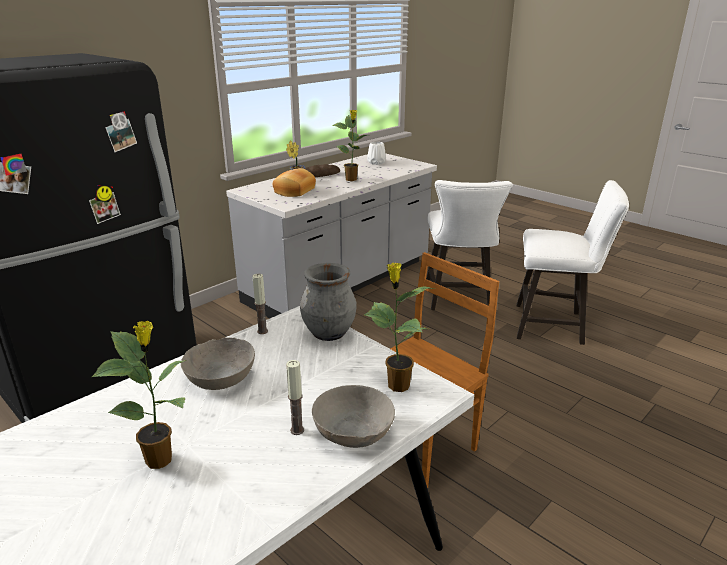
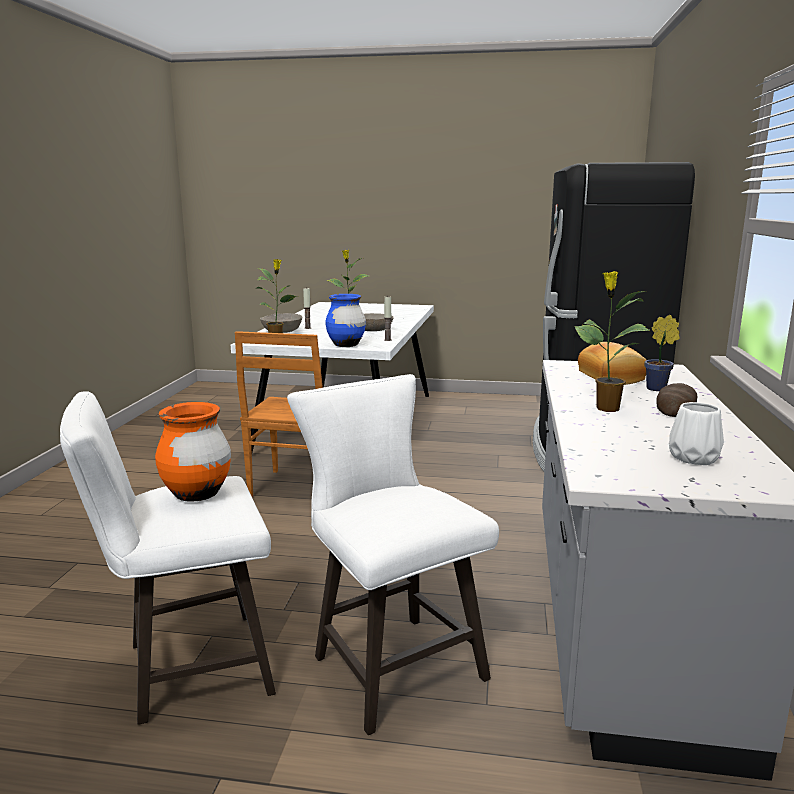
camera: 145 degrees right, 10 degrees down
(329, 333) = (346, 345): grey vase -> blue vase
(556, 237) = (197, 494): none -> orange vase

